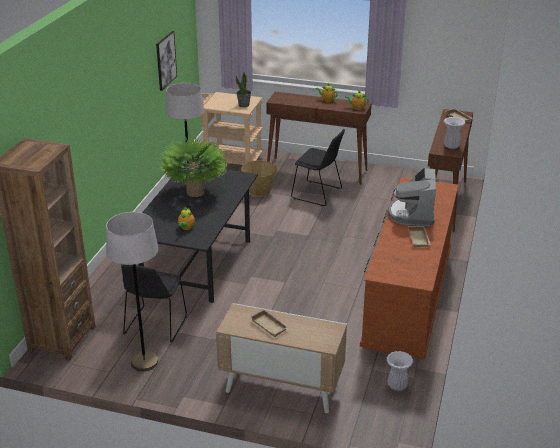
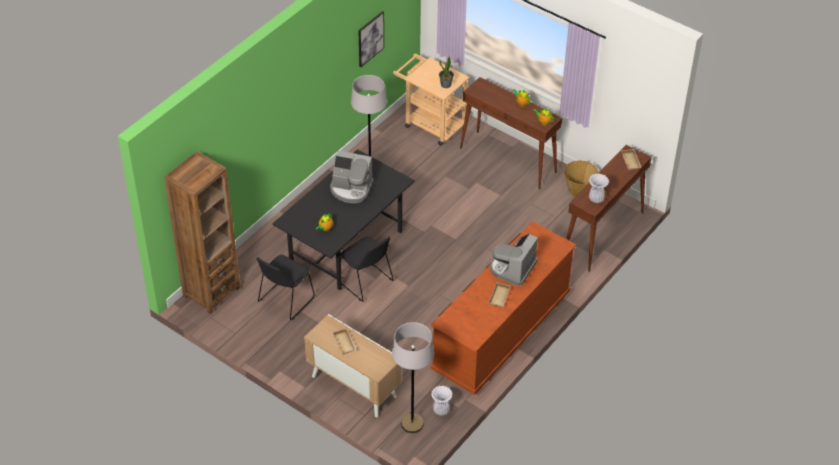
camera: 20 degrees right, 15 degrees up
(144, 362) = (263, 332): grey floor lamp -> grey floor lamp (412, 424)
(195, 192) = (351, 189): potted plant -> coffee machine
(259, 190) = (440, 171): basket -> basket (578, 190)
(318, 194) = (492, 191): black chair -> black chair (366, 282)

